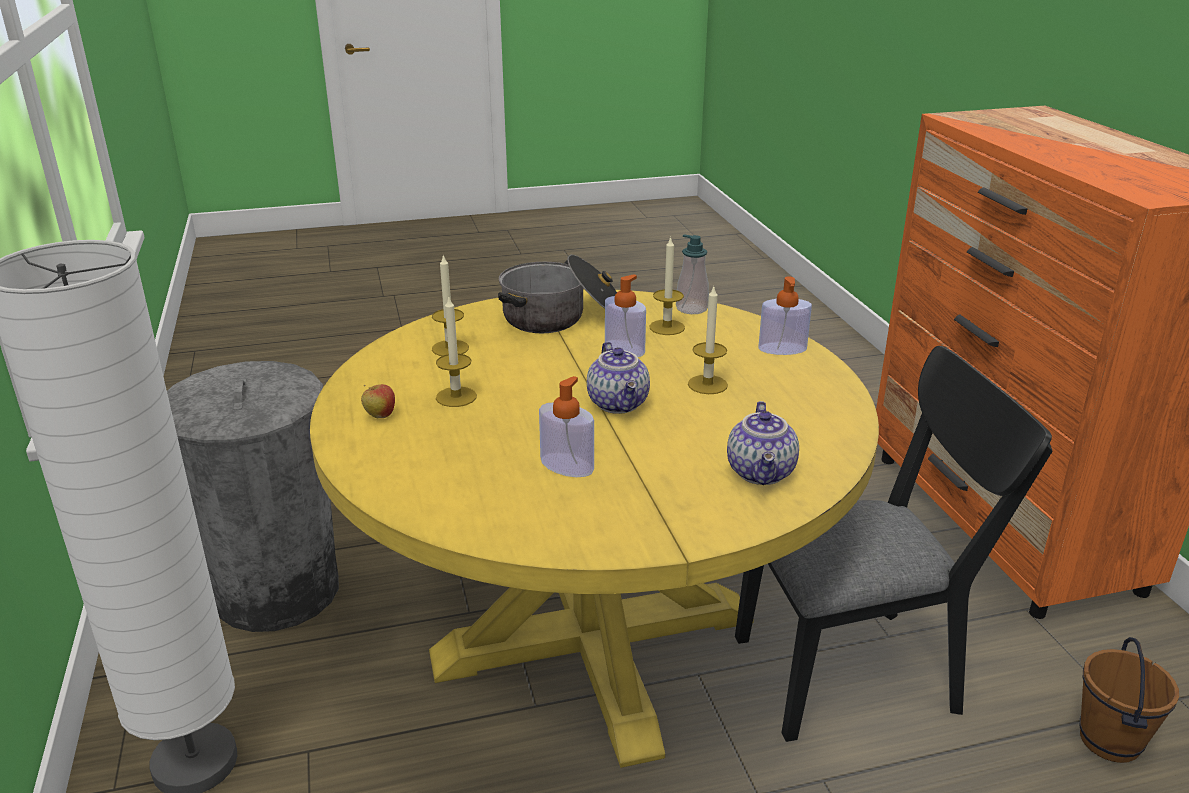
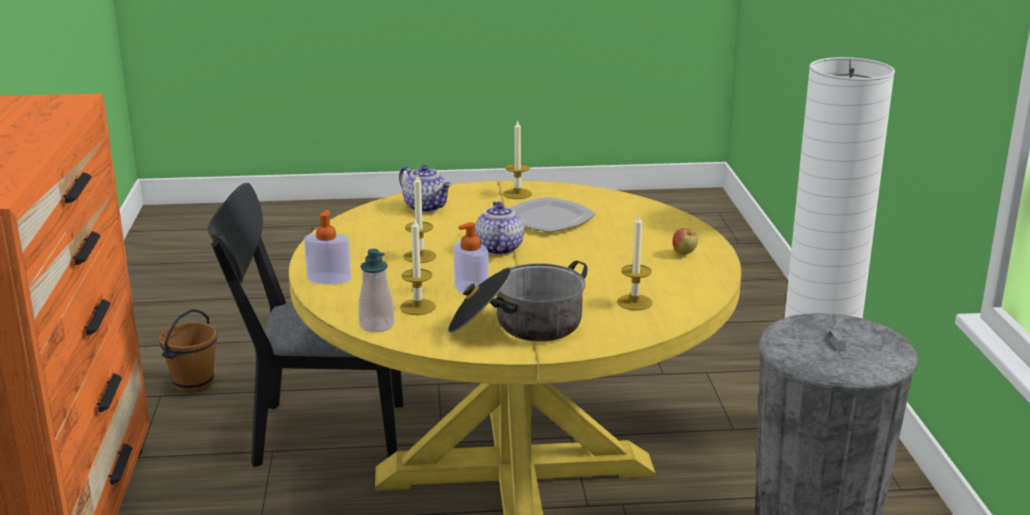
camera: 170 degrees left, 5 degrees down
(456, 397) = (626, 262): candle -> candle (517, 194)
(567, 465) = (549, 218): soap dispenser -> plate
(762, 473) = (427, 207): teapot -> teapot turned 120 degrees clockwise

